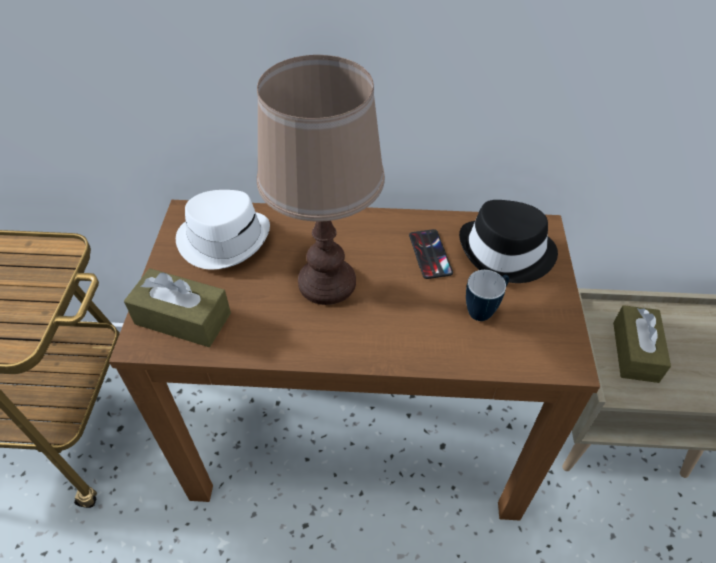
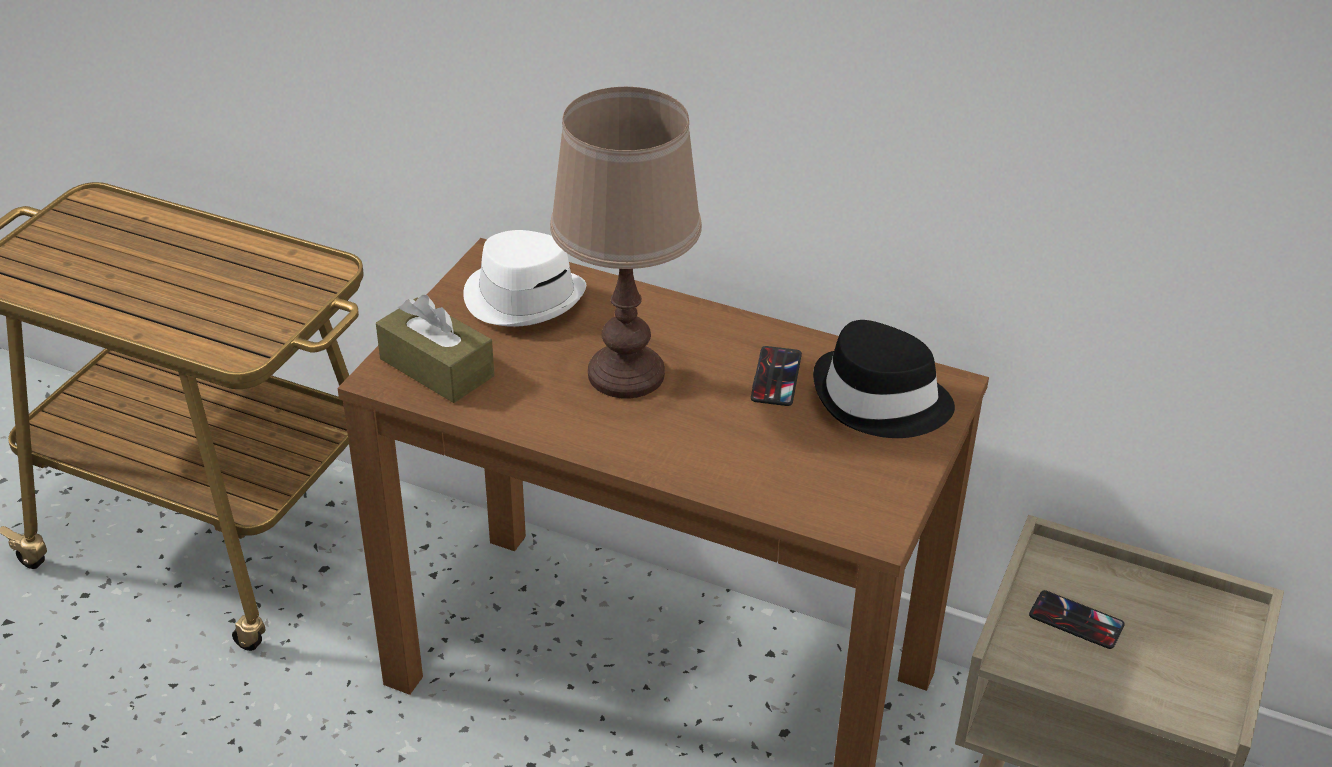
camera: 20 degrees right, 10 degrees down
(484, 310) = (807, 452): mug -> none
(635, 351) = (1076, 620): brown tissue box -> phone

